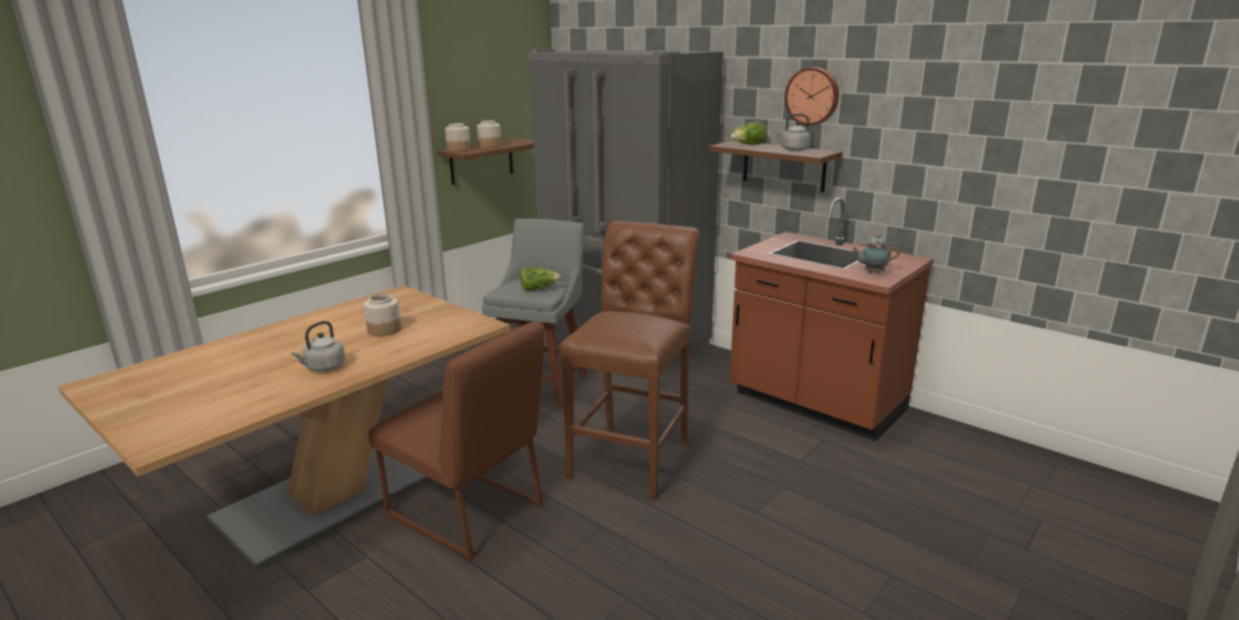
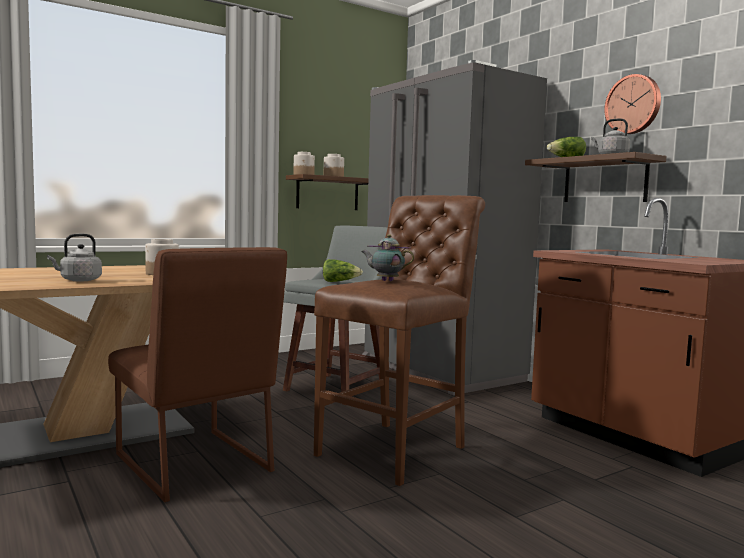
camera: 15 degrees right, 15 degrees down
(872, 272) = (691, 261): teapot -> teapot (386, 281)

